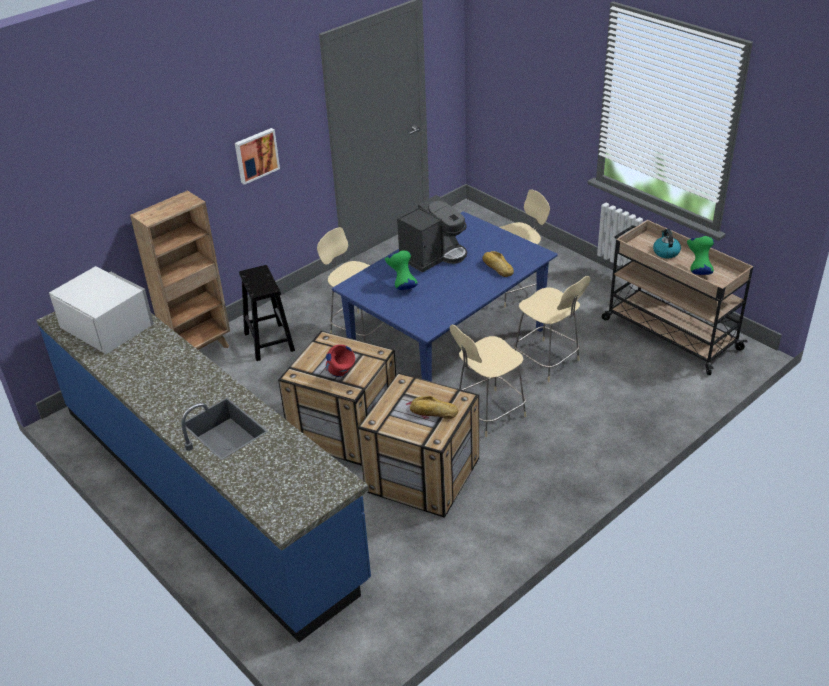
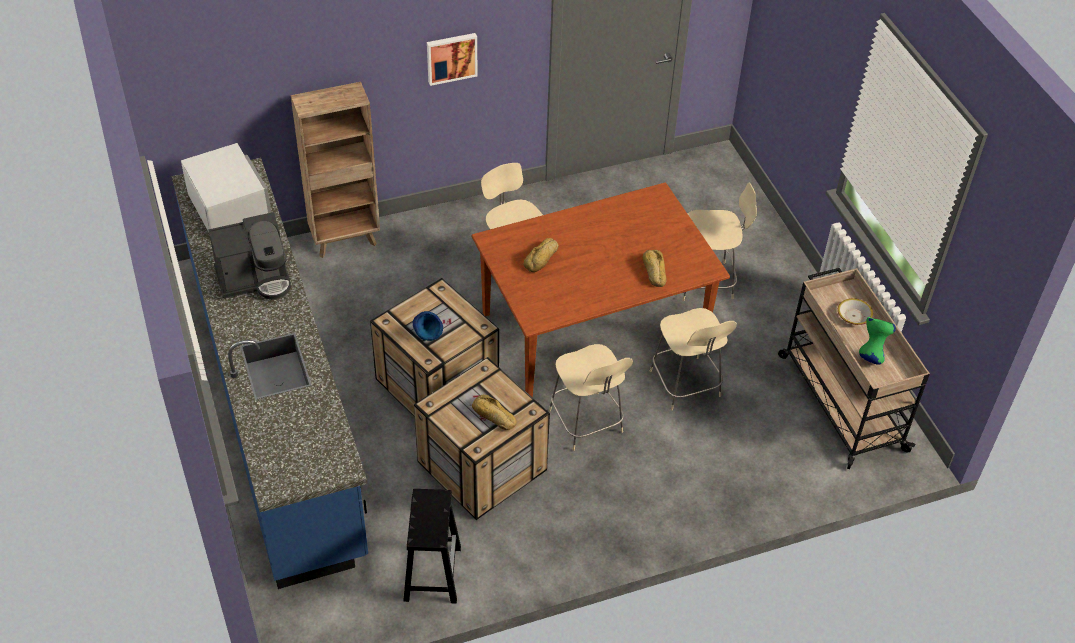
camera: 20 degrees right, 10 degrees up
(268, 341) = (417, 253): black stool -> black stool (432, 572)
(341, 378) = (429, 342): red vase -> blue vase
(402, 286) = (542, 258): green vase -> bread
(433, 256) = (597, 231): coffee machine -> coffee machine (255, 279)
(448, 346) = (593, 327): blue dining table -> brown dining table
(488, 414) = (587, 423): beige chair -> beige chair turned 105 degrees counterclockwise
(665, 252) = (853, 316): kettle -> bowl

